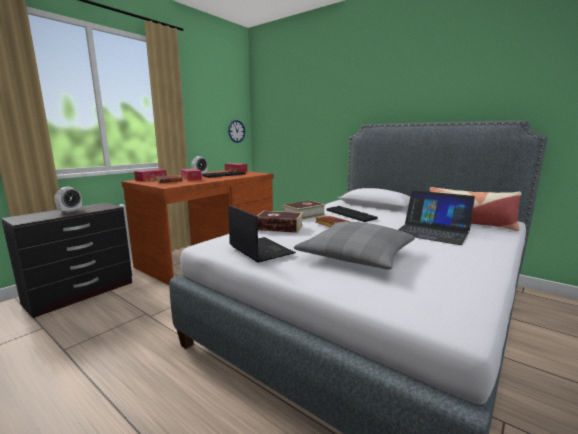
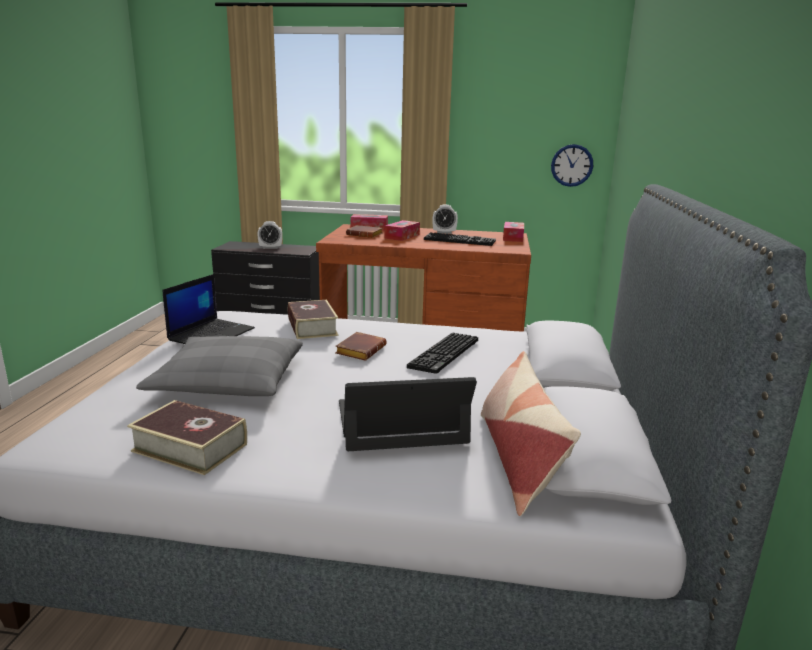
camera: 60 degrees right, 5 degrees up
(303, 215) = (400, 329): book -> book (190, 447)
(432, 232) = (400, 422): laptop -> laptop turned 75 degrees clockwise

